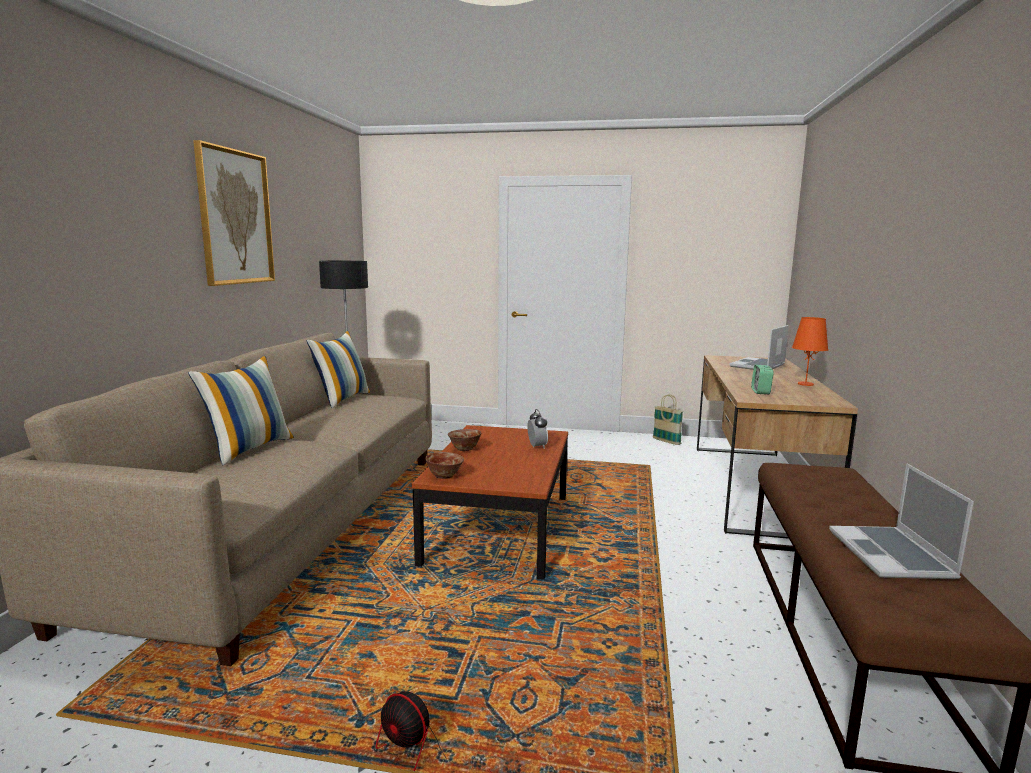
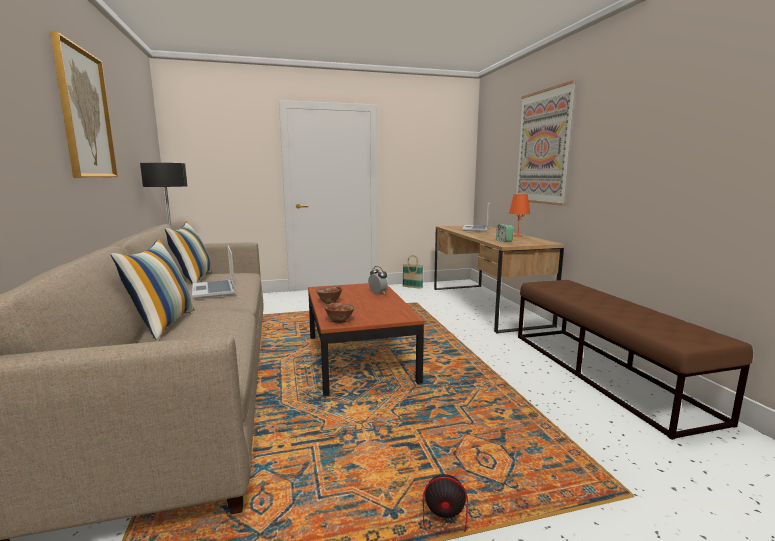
camera: 25 degrees left, 0 degrees up
(855, 243) = (543, 147): none -> picture
(892, 555) = (646, 317): laptop -> laptop (214, 290)

